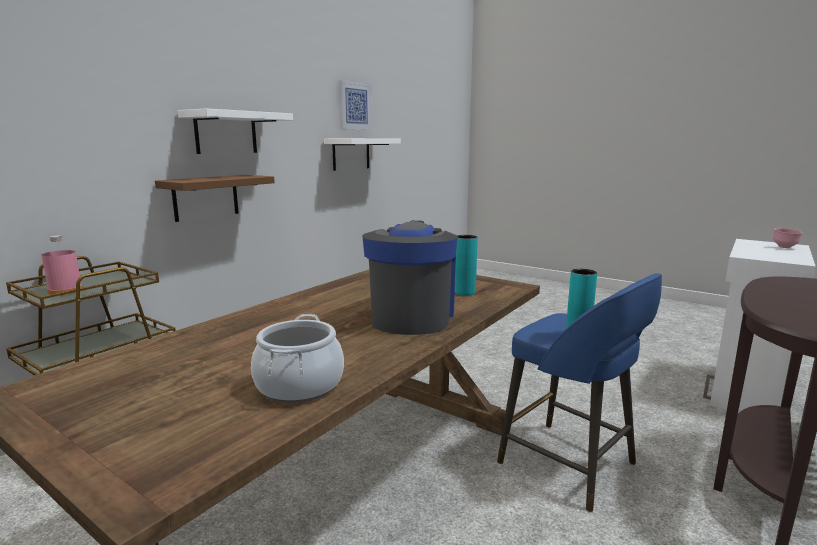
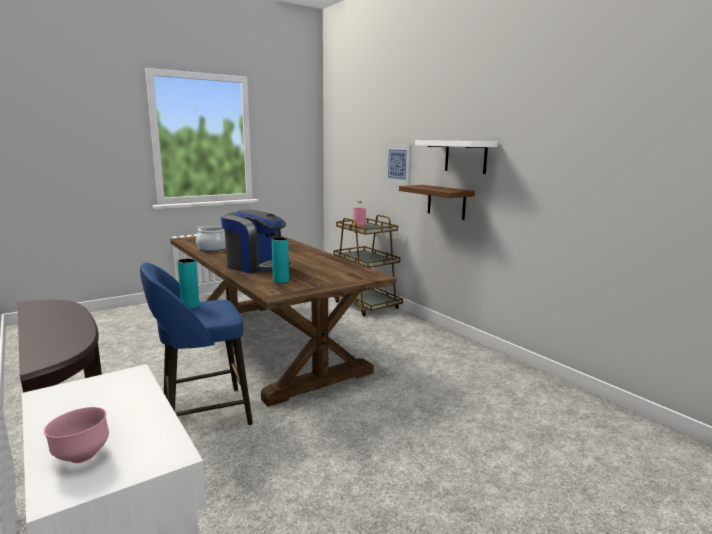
camera: 110 degrees right, 0 degrees up
(351, 154) = (604, 188): white shelf -> none
(354, 106) = (623, 124): picture -> picture (398, 164)

